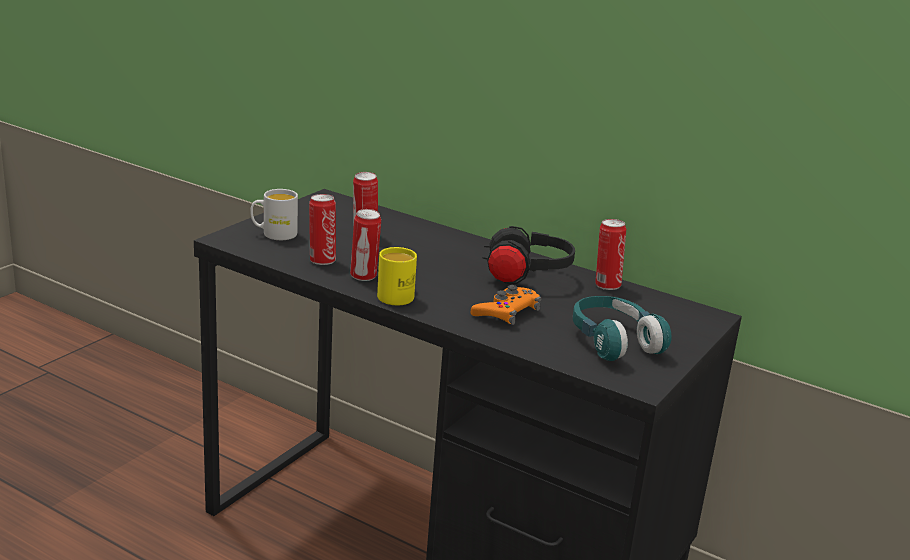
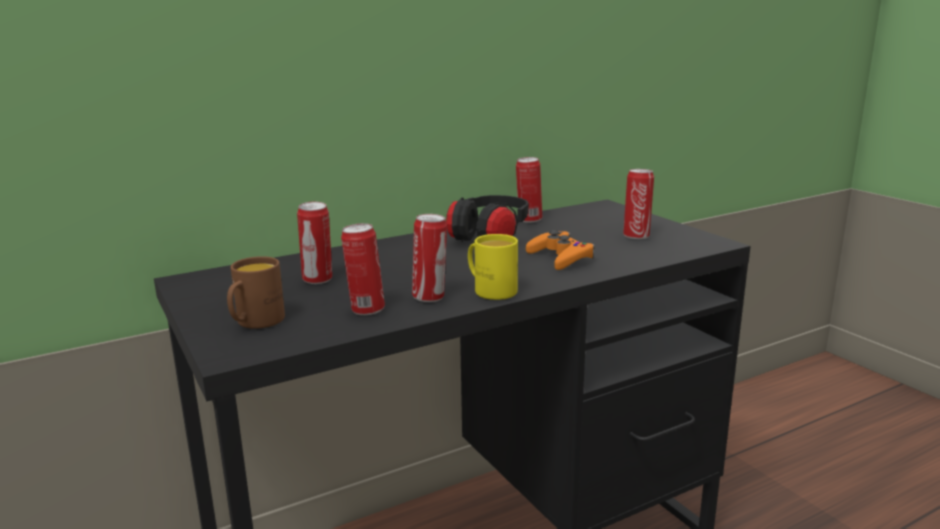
camera: 60 degrees left, 5 degrees down
(274, 234) = (255, 323): white mug -> brown mug
(613, 341) = (636, 236): turquoise headphones -> can

